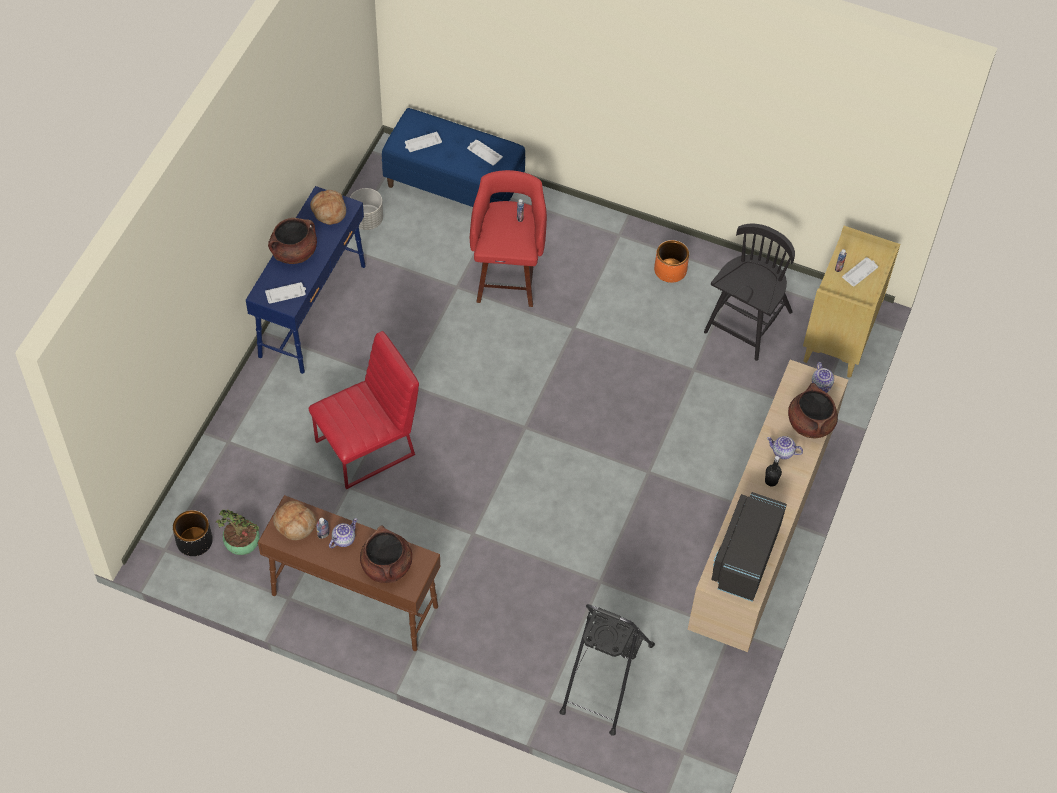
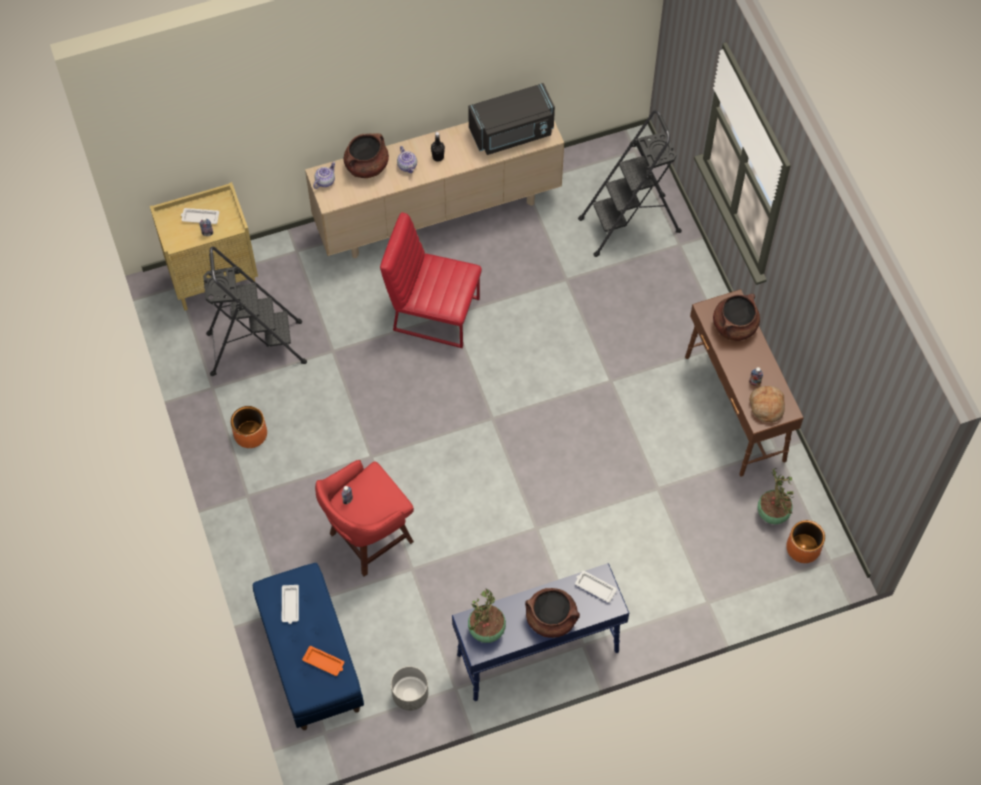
camera: 130 degrees left, 5 degrees up
(194, 541) = (803, 548): black planter -> orange planter
(328, 211) = (486, 631): bread -> potted plant
(343, 539) = (744, 368): teapot -> none
(368, 447) = (613, 504): red chair -> red chair (433, 313)
(422, 144) = (324, 662): white tray -> orange tray
(747, 323) = (254, 347): black chair -> step ladder

